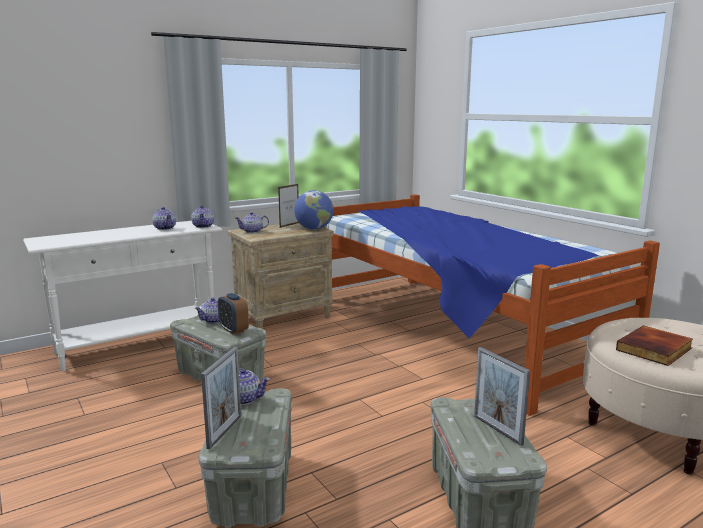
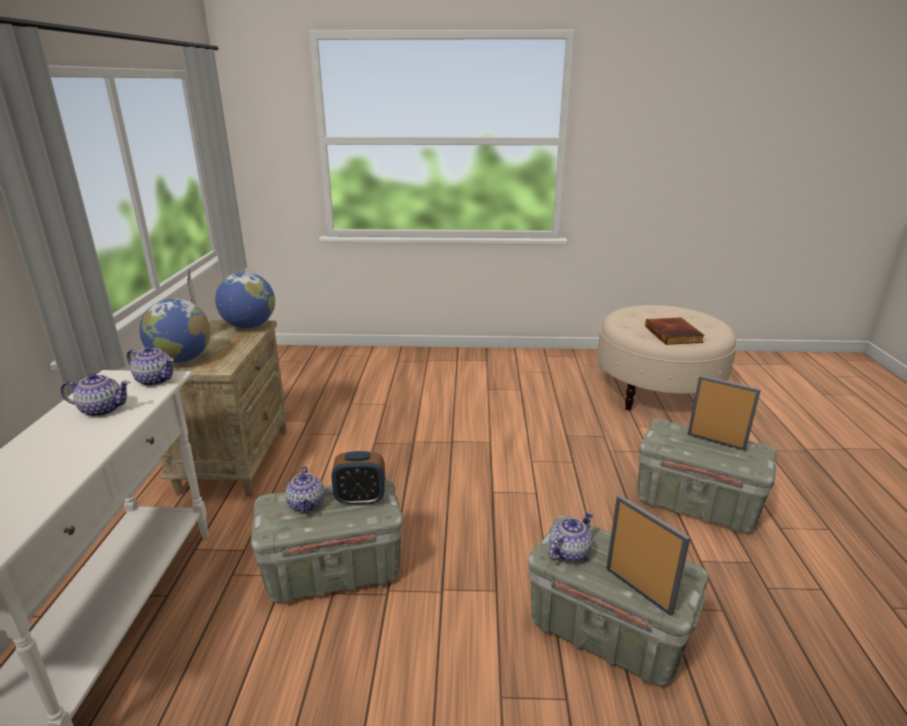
camera: 55 degrees left, 10 degrees up
(252, 231) = (182, 360): teapot -> globe
(453, 330) = (417, 384): bed -> none
(497, 430) = (716, 441): picture frame -> picture frame turned 150 degrees counterclockwise

